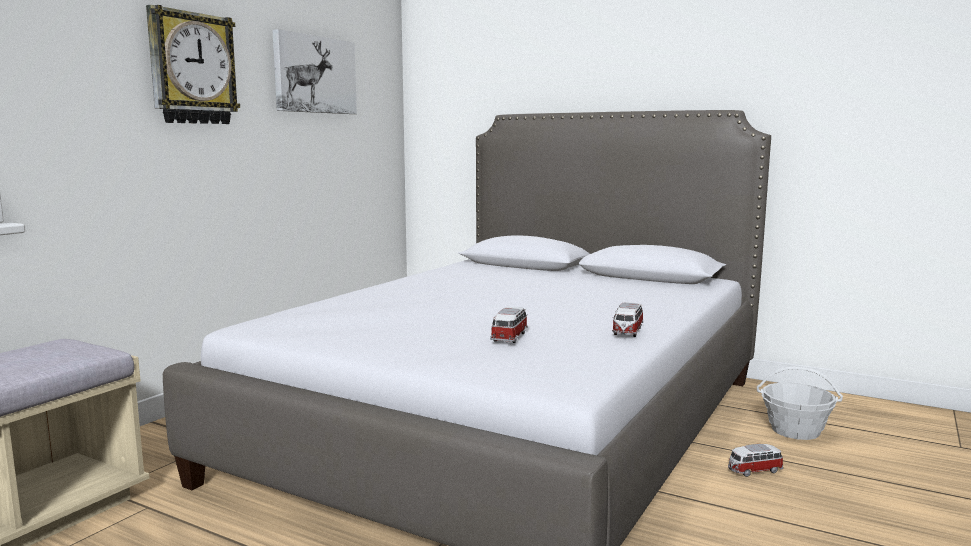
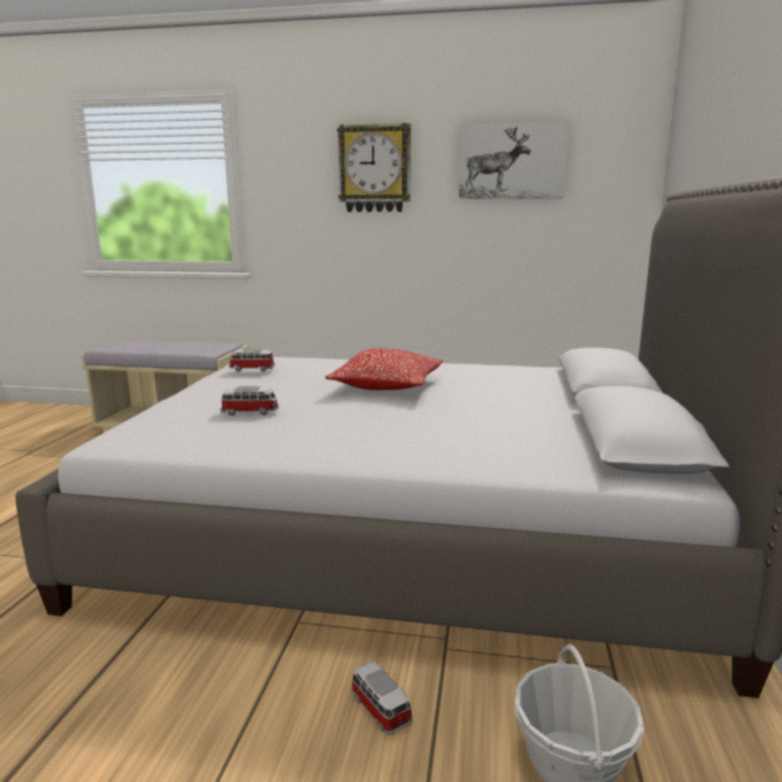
camera: 70 degrees right, 5 degrees up
(466, 297) = (387, 386): none -> pillow
(627, 332) = (291, 448): toy car -> toy car (251, 369)

